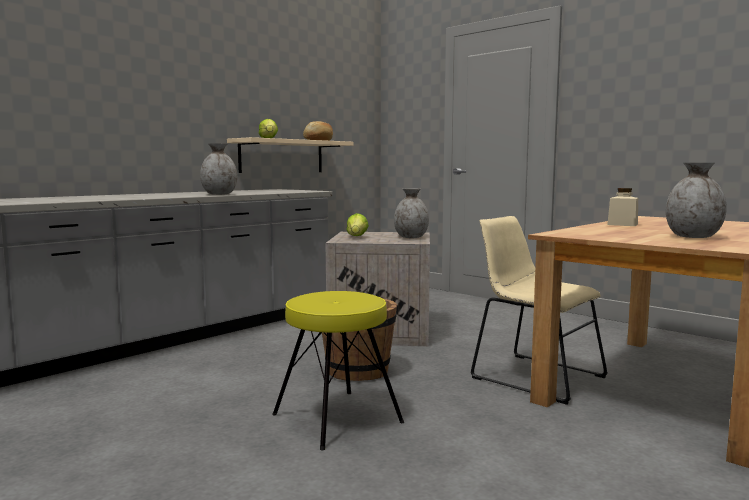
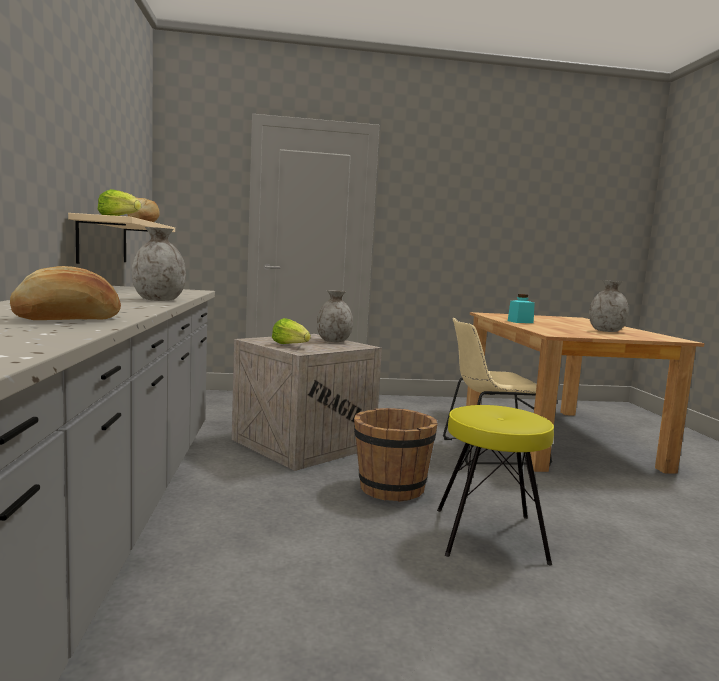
camera: 50 degrees left, 0 degrees up
(84, 199) = (68, 319): none -> bread
(622, 224) = (520, 322): beige jar -> turquoise jar

